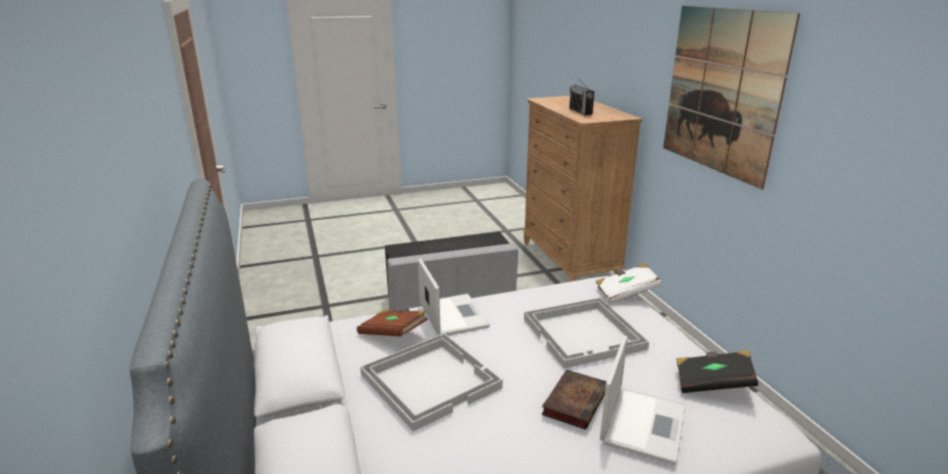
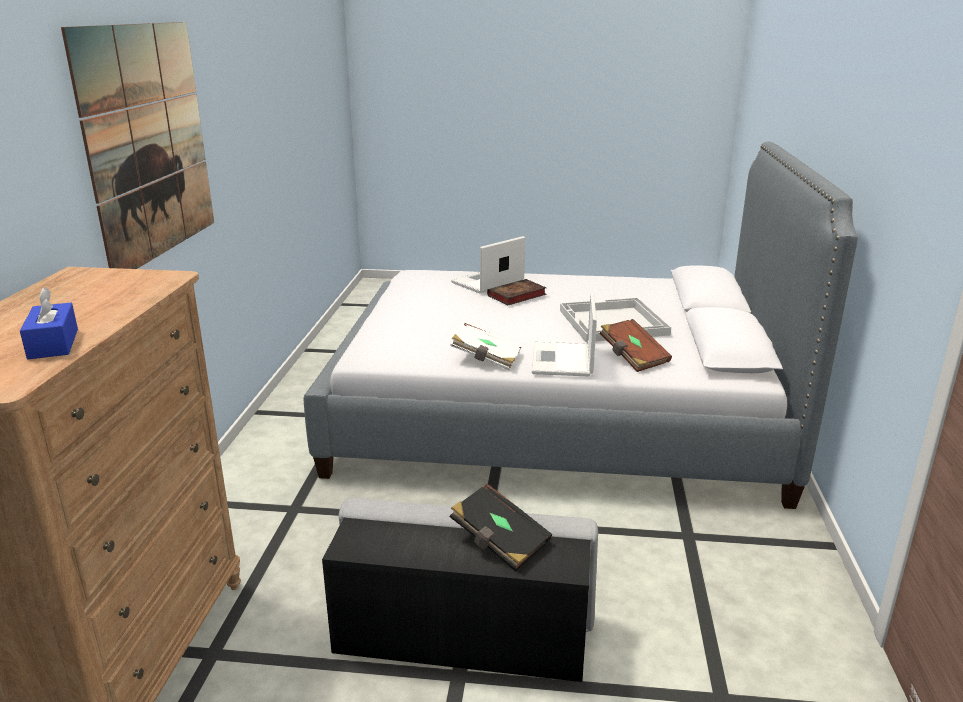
camera: 155 degrees left, 0 degrees up
(555, 104) = (53, 344): none -> blue tissue box
(580, 111) = (99, 303): radio -> none
(584, 334) = (455, 325): white tray -> none
(626, 293) = (362, 343): white book -> white book (486, 359)
(712, 384) = (413, 286): black book -> black book (499, 542)

